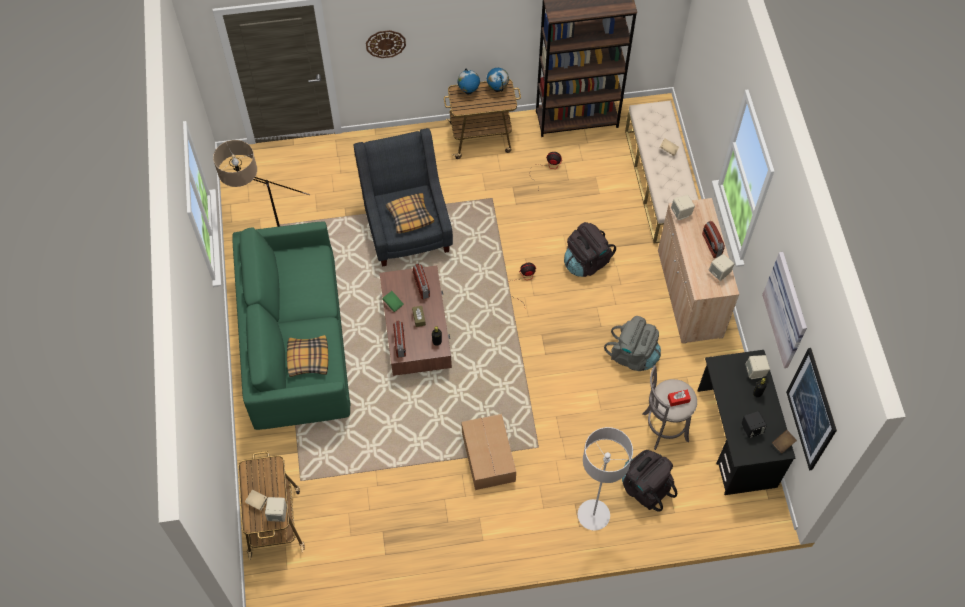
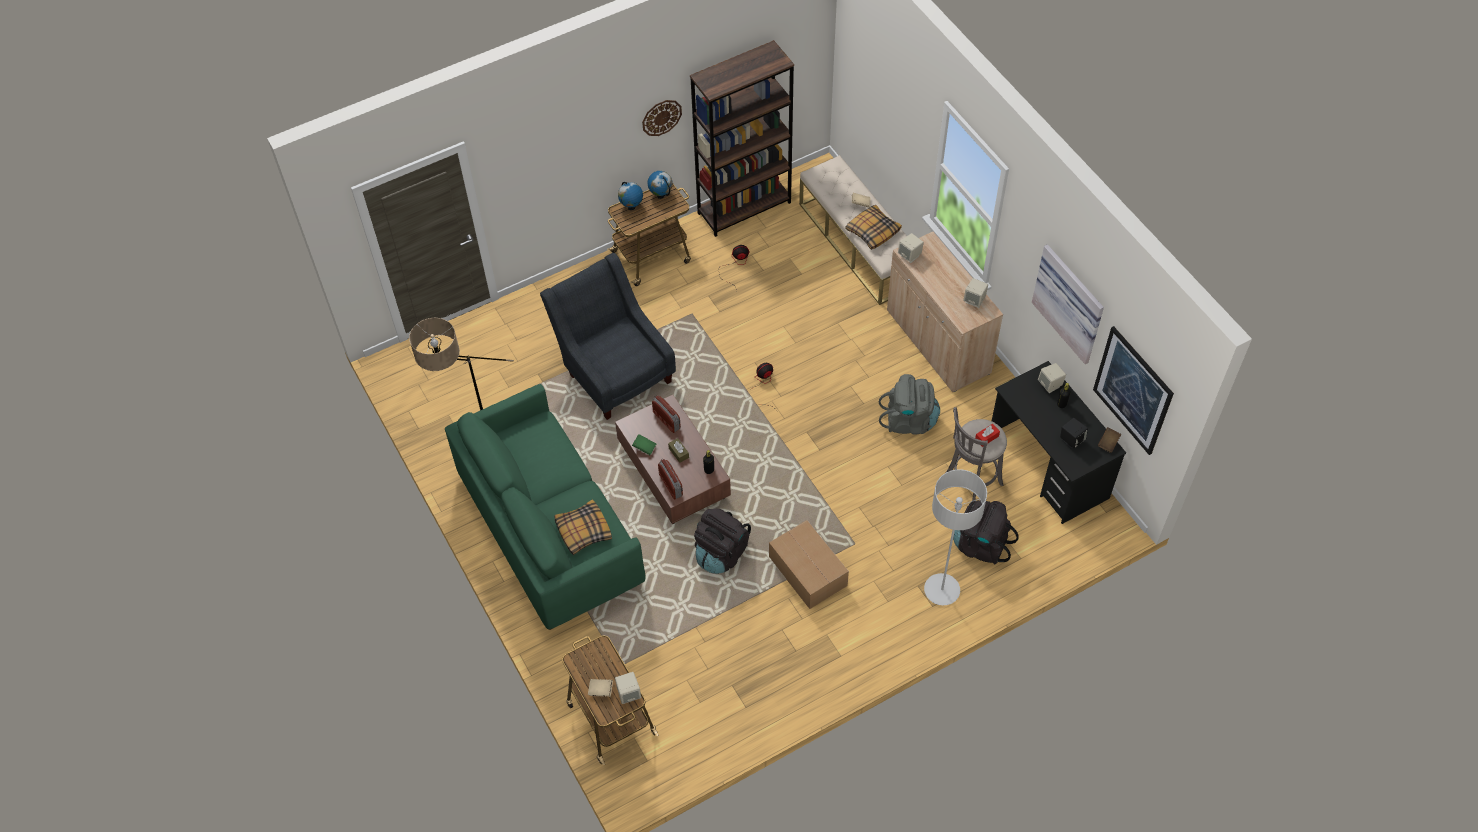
camera: 20 degrees left, 5 degrees down
(385, 43) = (536, 177): wall clock -> wall clock (661, 117)
(410, 216) = (623, 353): pillow -> pillow (872, 231)
(586, 262) = (819, 345): black backpack -> black backpack (721, 553)
(711, 245) = (954, 276): radio -> none

